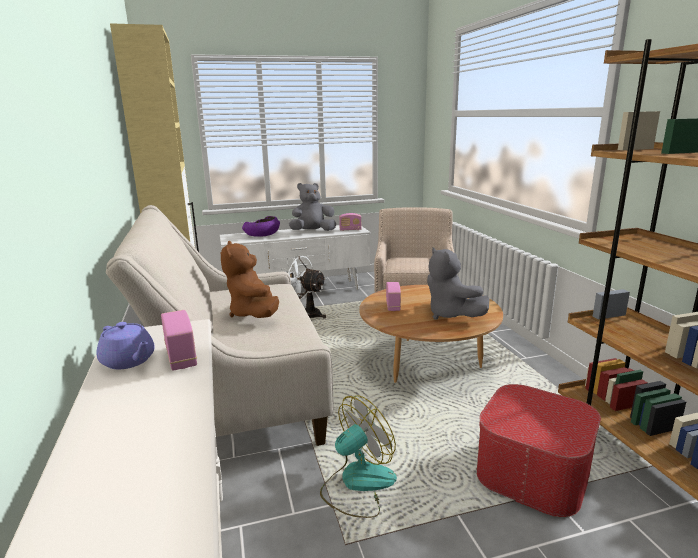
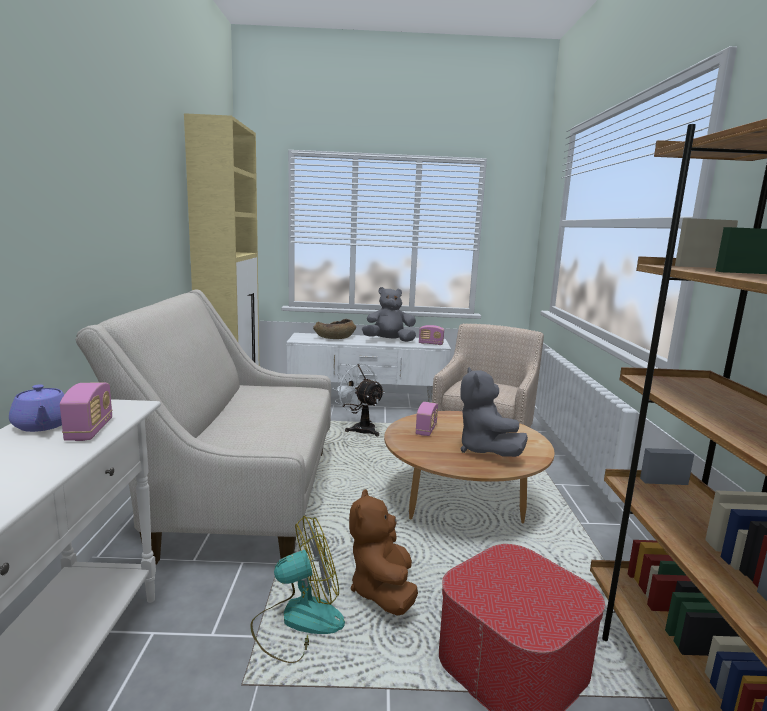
camera: 15 degrees right, 5 degrees down
(253, 314) = (263, 412): brown plush toy -> brown plush toy (383, 590)
(262, 235) = (334, 338): purple bowl -> brown bowl

